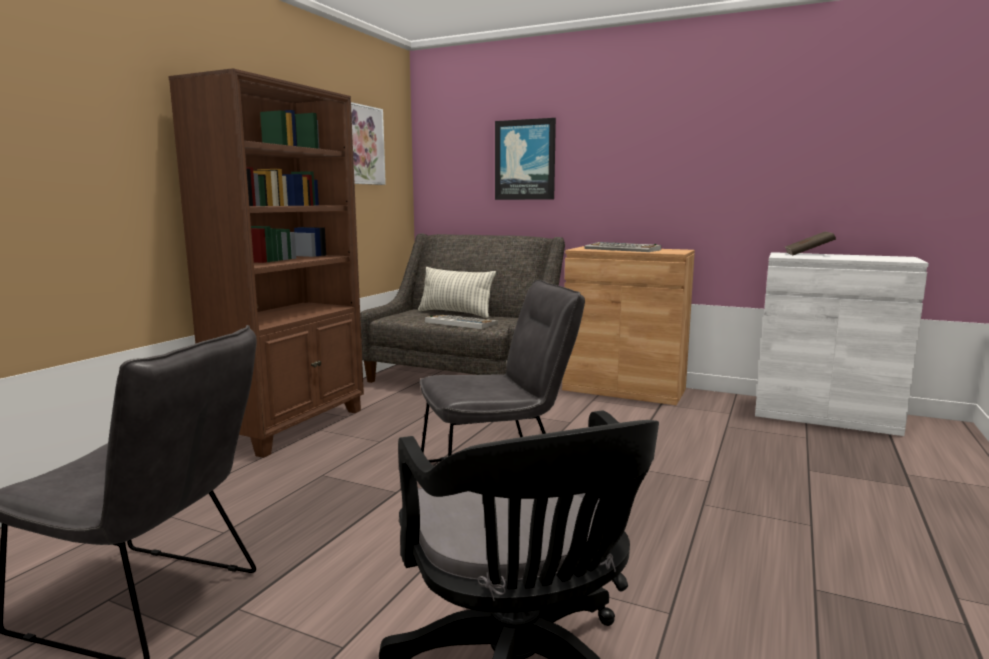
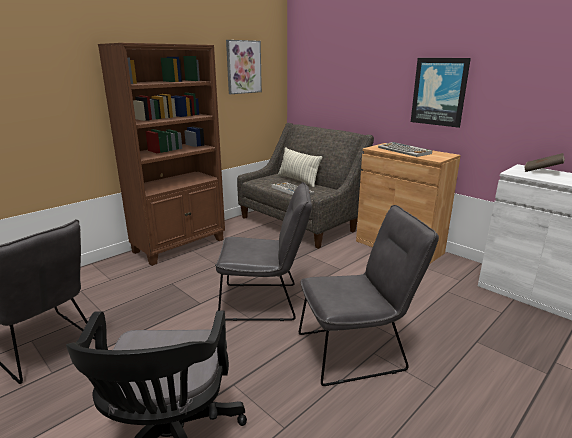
camera: 20 degrees right, 10 degrees up
(525, 160) = (353, 77): picture -> picture (439, 92)
(681, 505) = (358, 350): none -> grey chair

